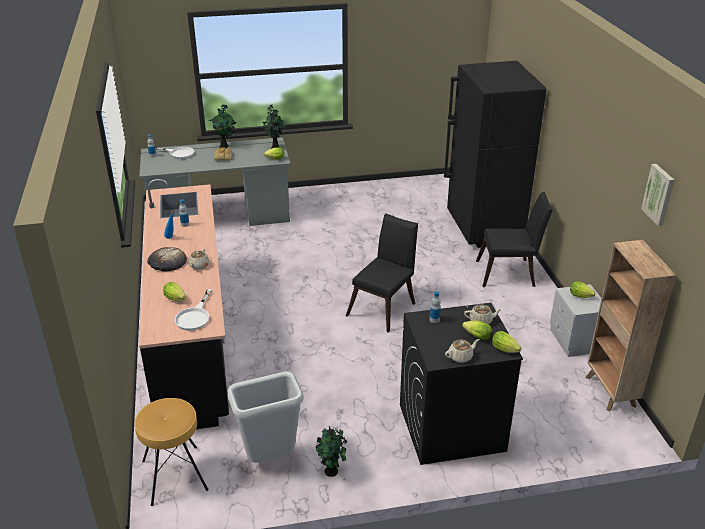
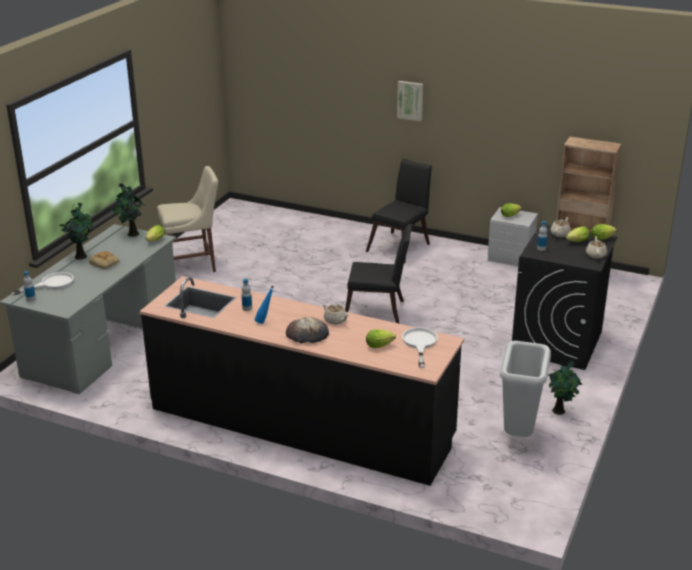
camera: 55 degrees left, 5 degrees down
(175, 474) = (494, 491): brown stool -> none
(195, 316) = (419, 344): white frying pan -> white frying pan turned 135 degrees counterclockwise
(356, 201) = (193, 265): none -> beige chair
(384, 307) = (378, 313): black chair -> black chair turned 120 degrees clockwise
(483, 228) = (324, 230): black fridge -> none
(659, 194) = (576, 95): picture -> picture (410, 100)

